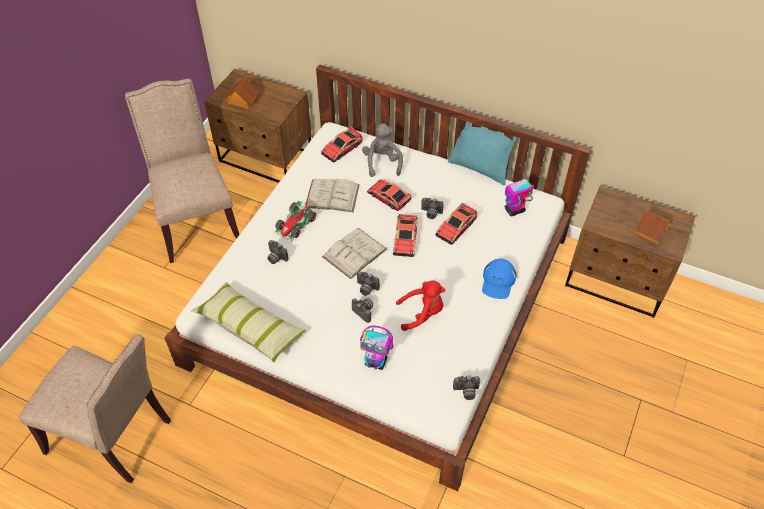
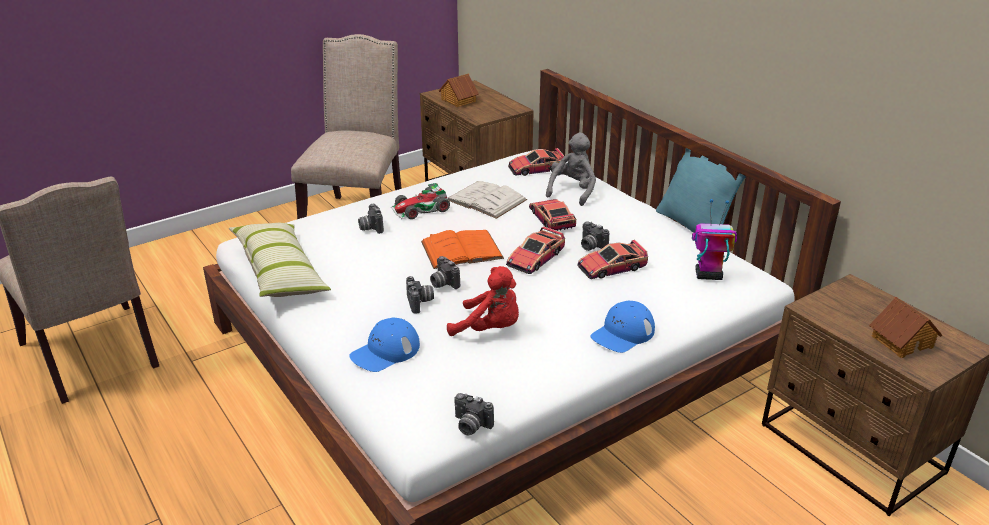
camera: 30 degrees right, 20 degrees down
(354, 253) = (461, 250): white book -> orange book
(376, 362) = (385, 351): toy robot -> blue cap

